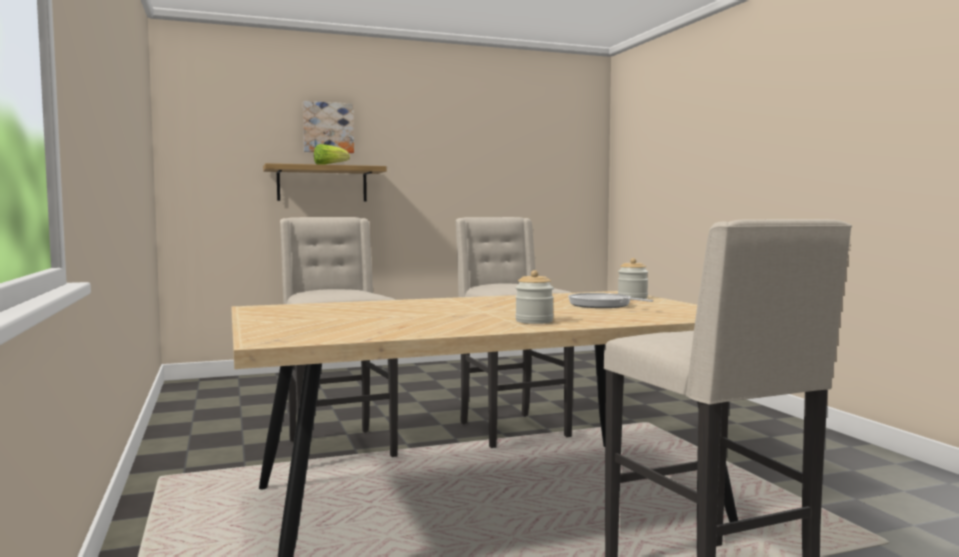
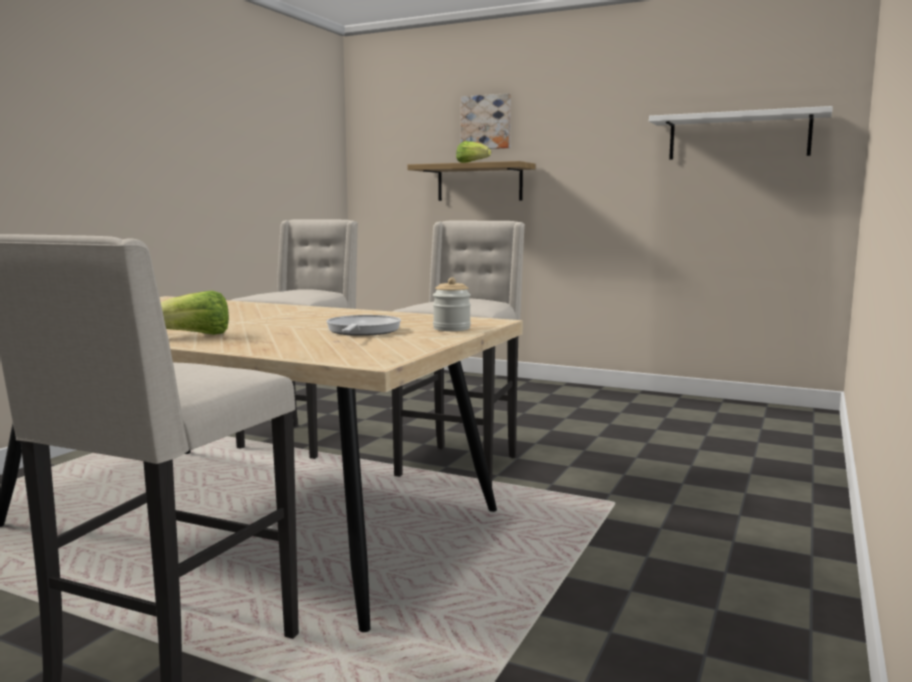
camera: 45 degrees right, 5 degrees up
(534, 321) = (196, 335): jar -> lettuce
(535, 156) = (738, 136): none -> white shelf

